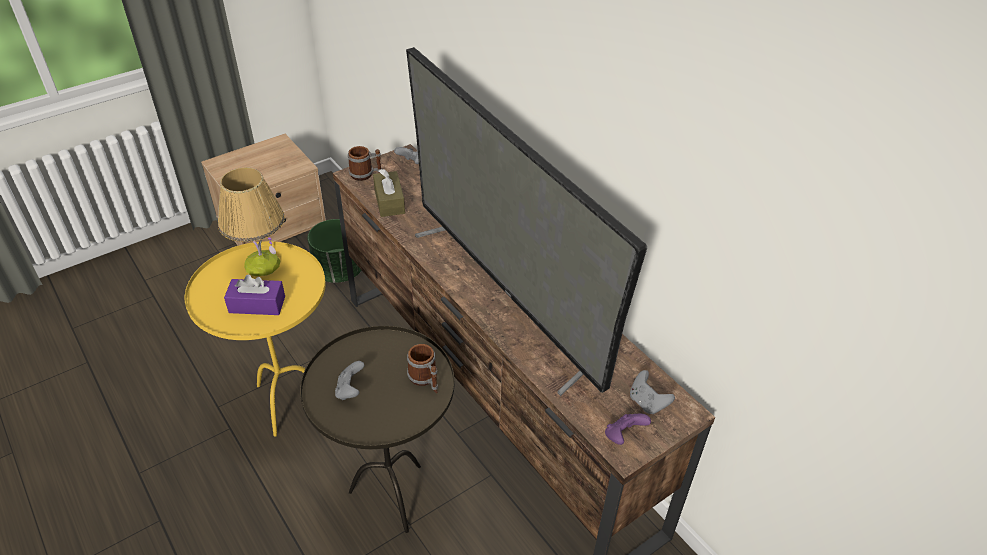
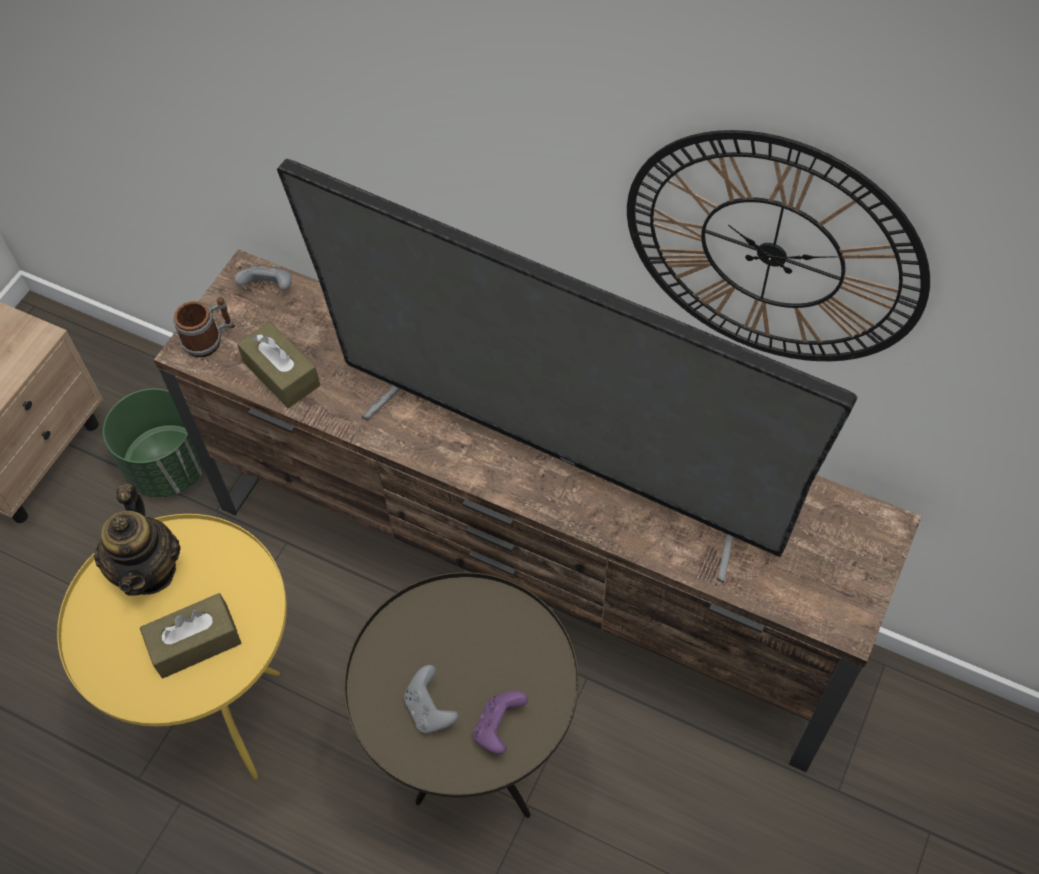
camera: 25 degrees left, 15 degrees up
(257, 304) = (195, 642): purple tissue box -> brown tissue box
(262, 264) = (149, 569): table lamp -> teapot
(425, 380) = (520, 640): mug -> none
(623, 436) = (832, 601): purple game controller -> purple game controller (499, 728)
(647, 402) = (833, 537): grey game controller -> none
(651, 172) = (772, 253): none -> wall clock

